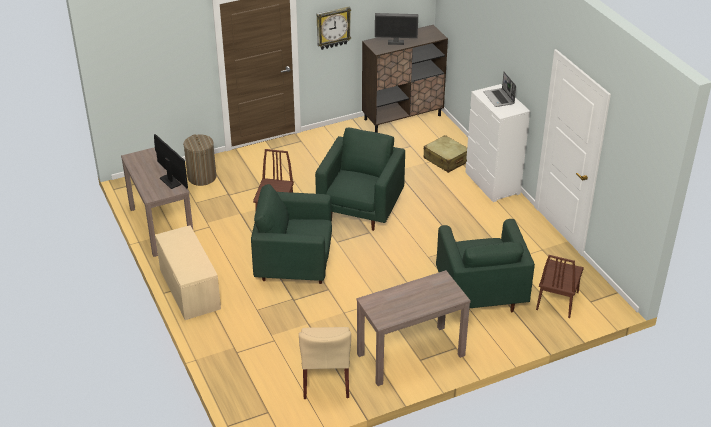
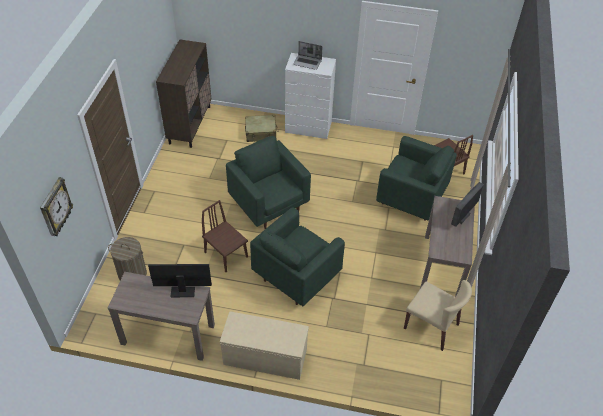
camera: 55 degrees left, 10 degrees up
(333, 27) = (139, 83): wall clock -> wall clock (55, 208)
(395, 43) = (180, 68): monitor -> monitor (462, 217)

